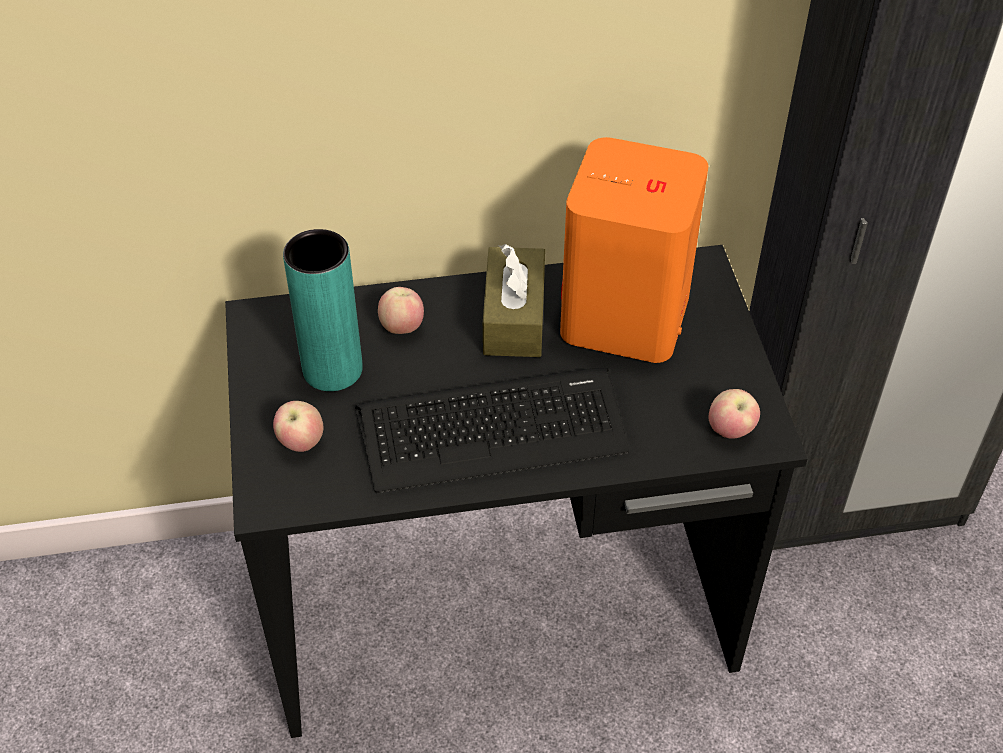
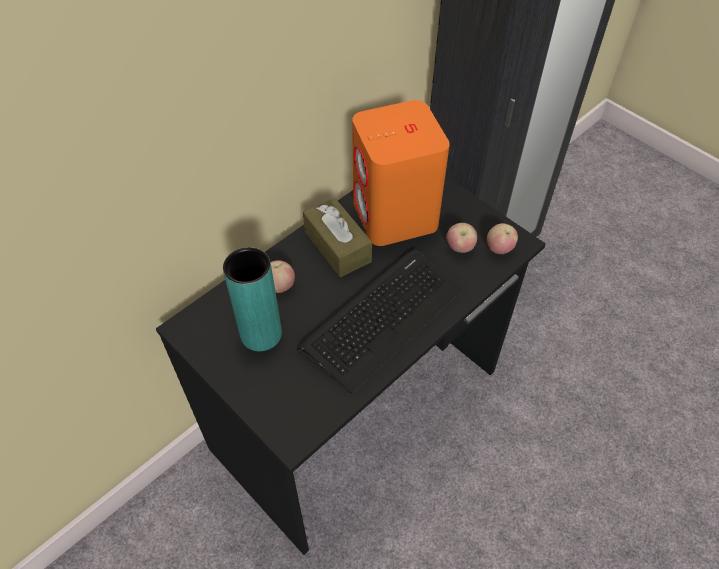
camera: 35 degrees left, 5 degrees up
(301, 442) = (281, 389): apple -> apple (460, 248)

